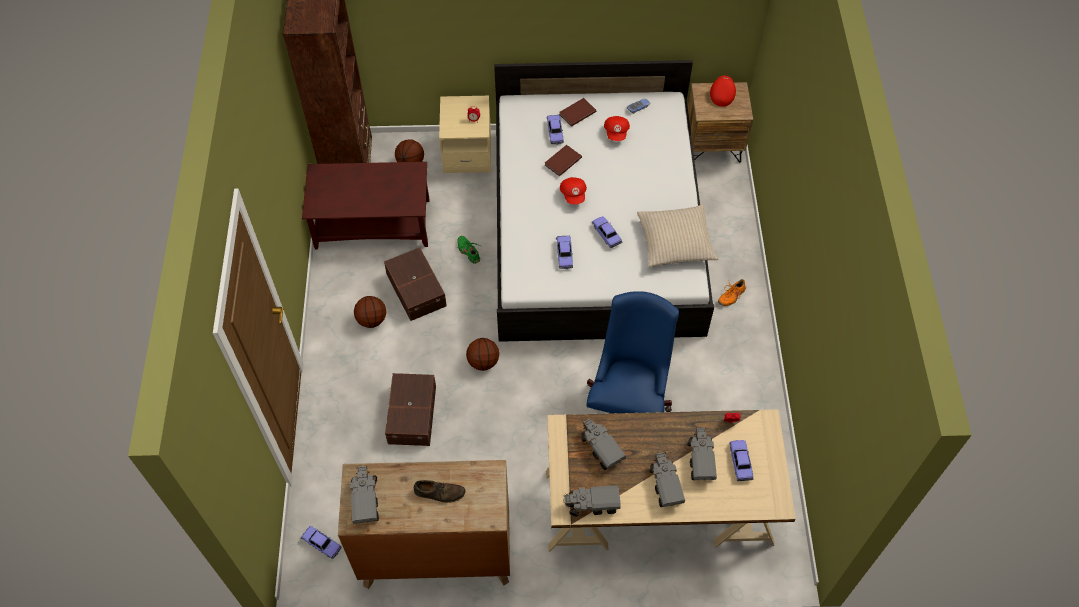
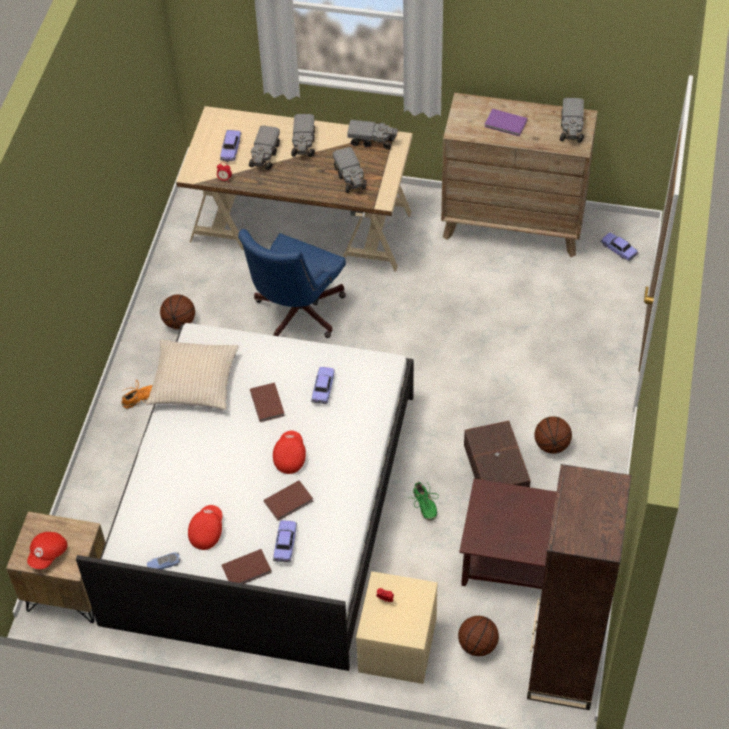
camera: 165 degrees left, 5 degrees down
(413, 414) = (518, 341): brown storage box -> none
(439, 492) = (506, 124): brown shoe -> purple book
(483, 362) = (434, 378): basketball -> basketball (179, 322)
(606, 234) = (268, 402): toy car -> brown book

